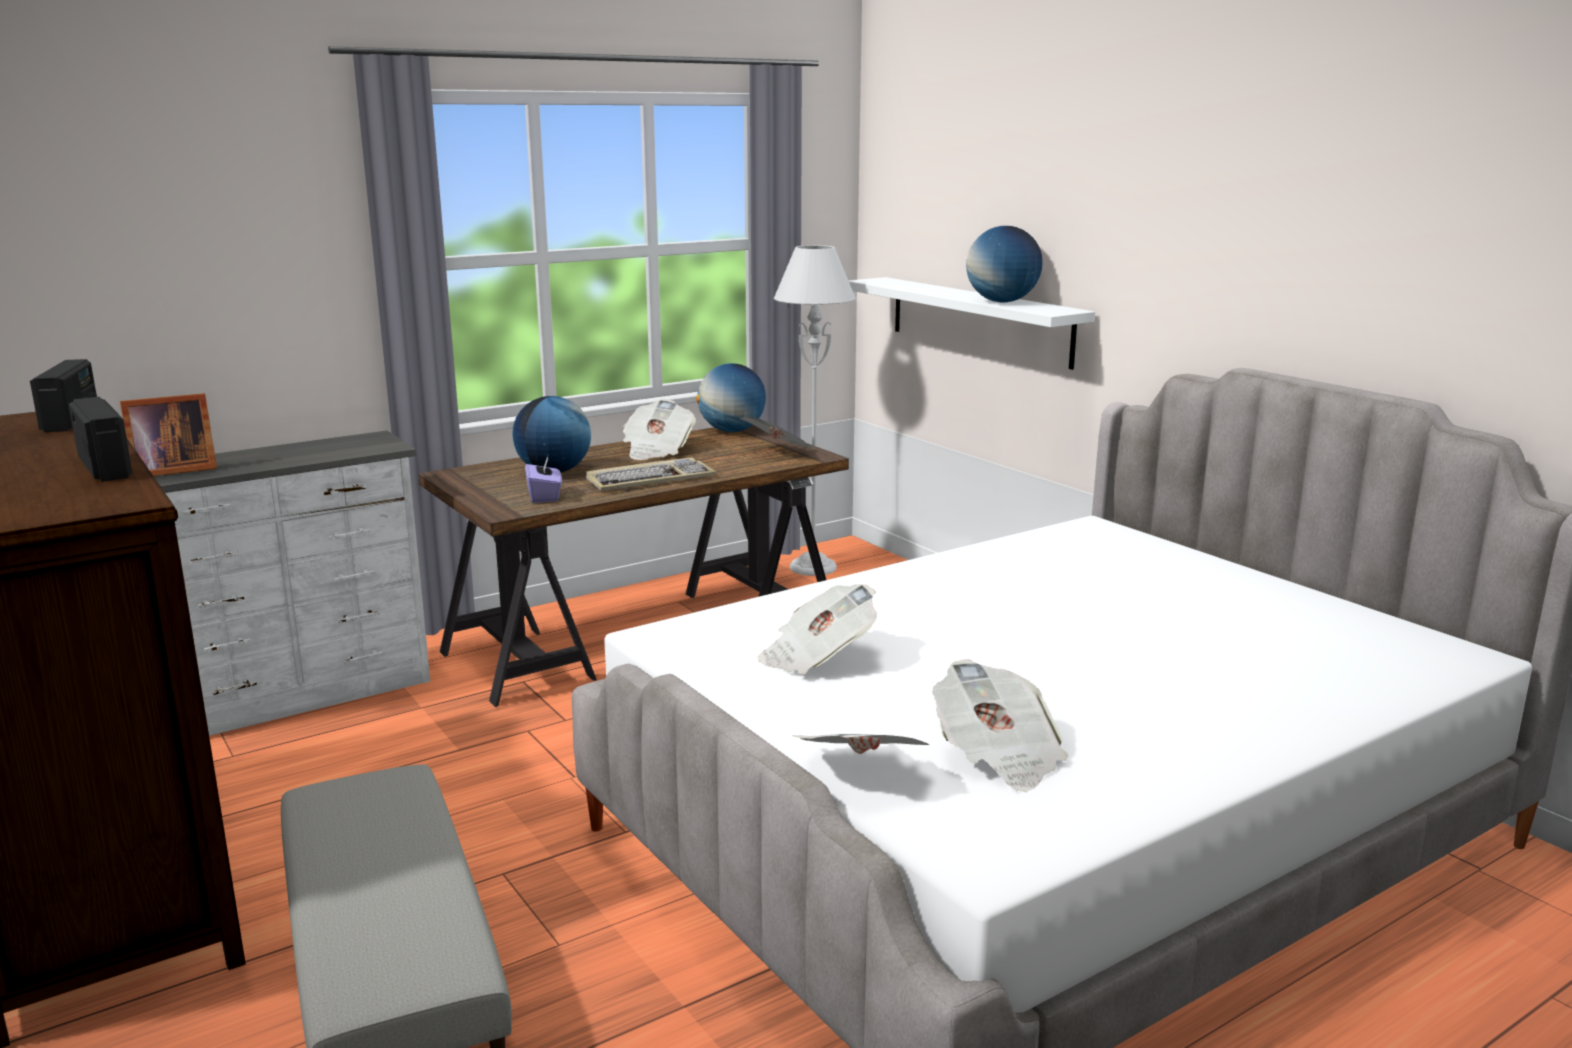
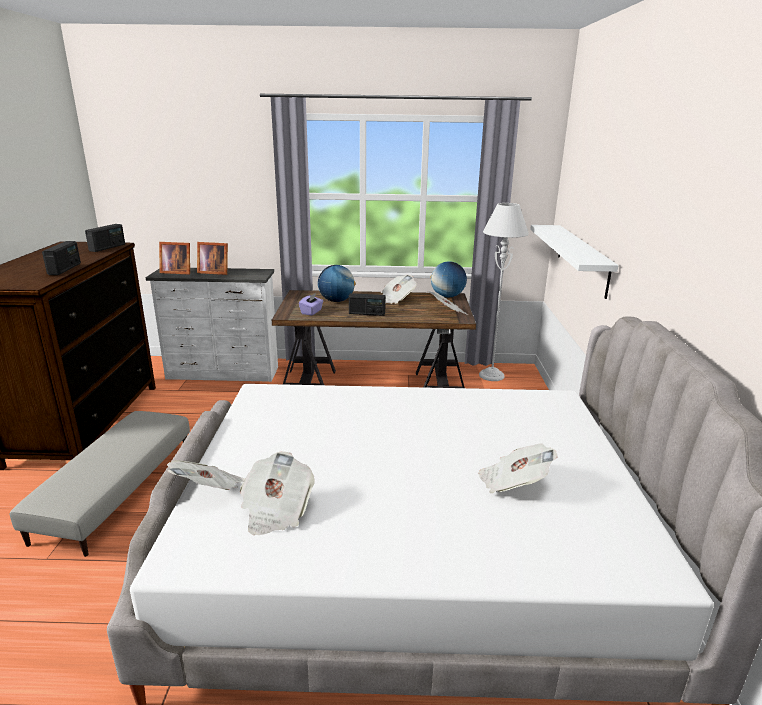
camera: 35 degrees right, 5 degrees up
(265, 456) = (213, 272): none -> picture frame
(650, 479) = (366, 313): keyboard -> radio
(817, 658) = (296, 425): newspaper -> newspaper (513, 483)
(1002, 302) = (577, 250): globe -> none

